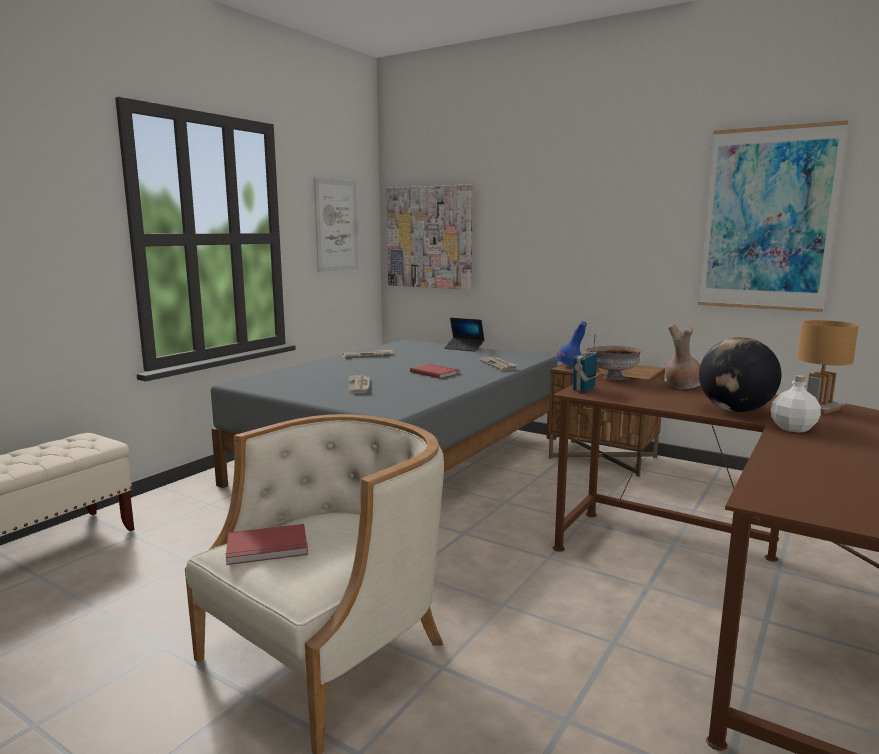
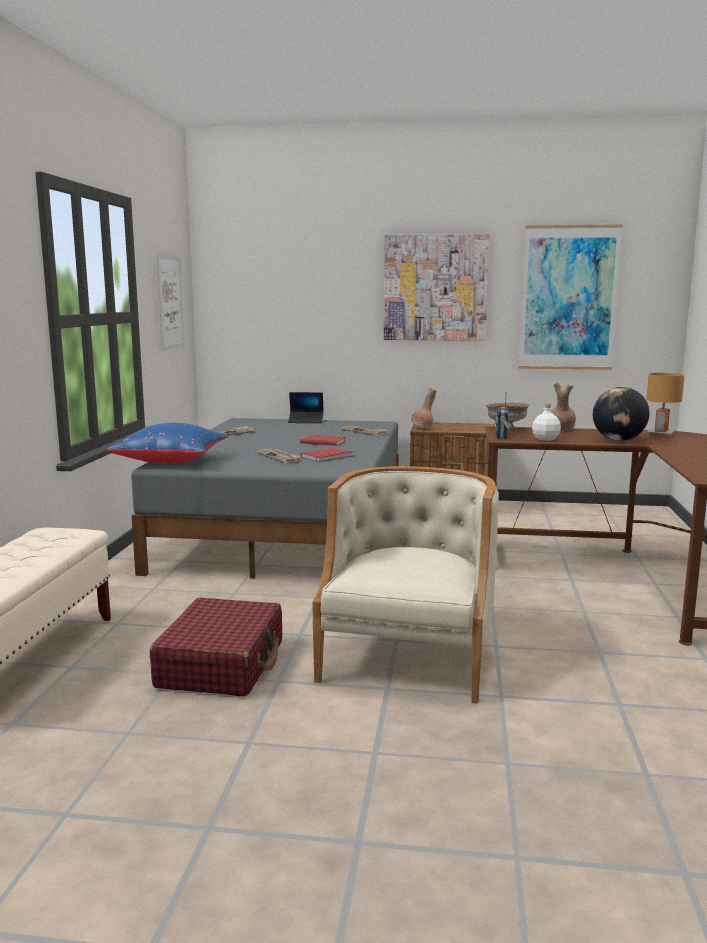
camera: 25 degrees left, 0 degrees up
(148, 608) = (222, 664): none -> red suitcase
(259, 380) = (172, 461): none -> blue pillow
(268, 548) = (381, 572): red book -> red book (327, 457)
(429, 237) = (255, 313): picture -> picture (435, 288)
(569, 367) = (422, 429): blue vase -> brown vase
(793, 428) = (666, 446): white bottle -> white bottle (545, 439)

